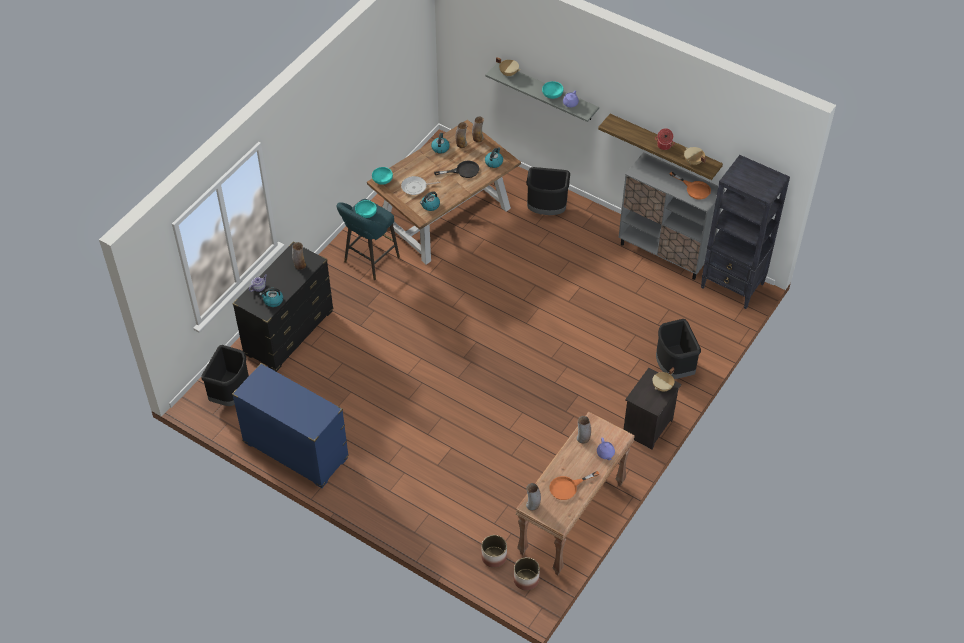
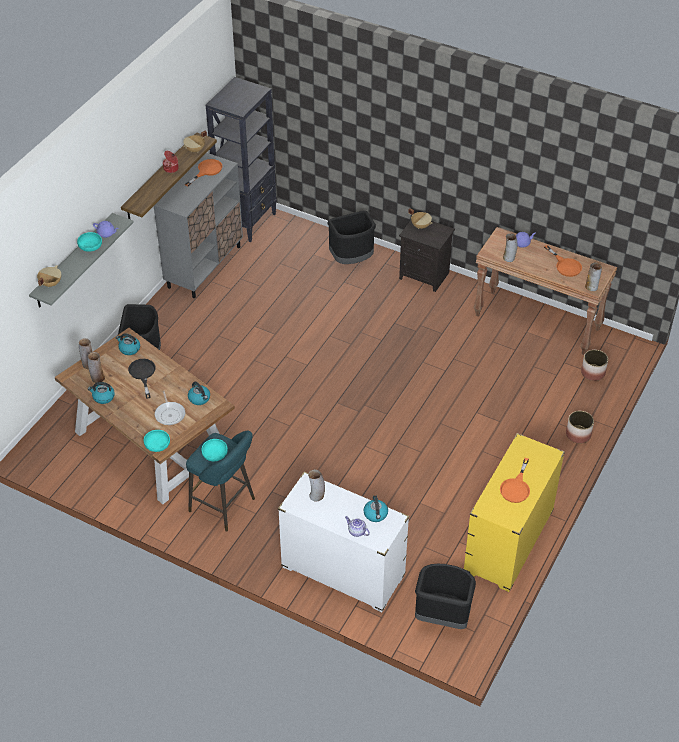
camera: 95 degrees left, 5 degrees down
(281, 398) = (516, 487): none -> orange frying pan
(289, 333) = (342, 572): black dresser -> white dresser
(295, 451) = (508, 542): blue dresser -> yellow dresser
(526, 579) = (609, 349): planter -> planter (578, 434)

